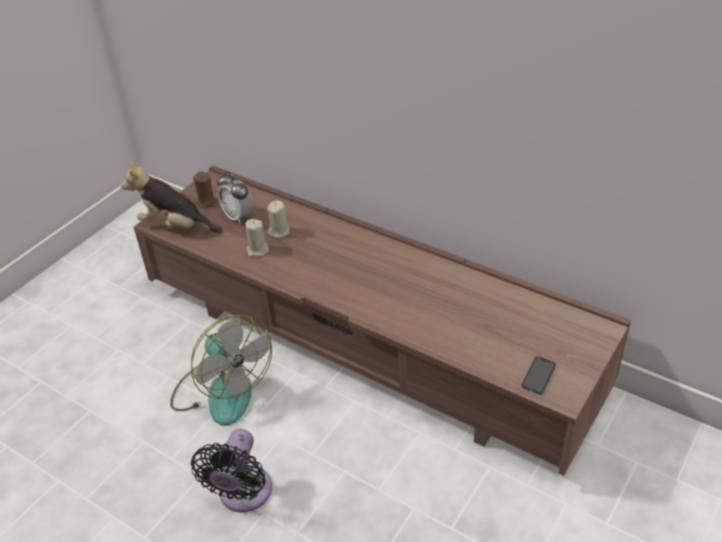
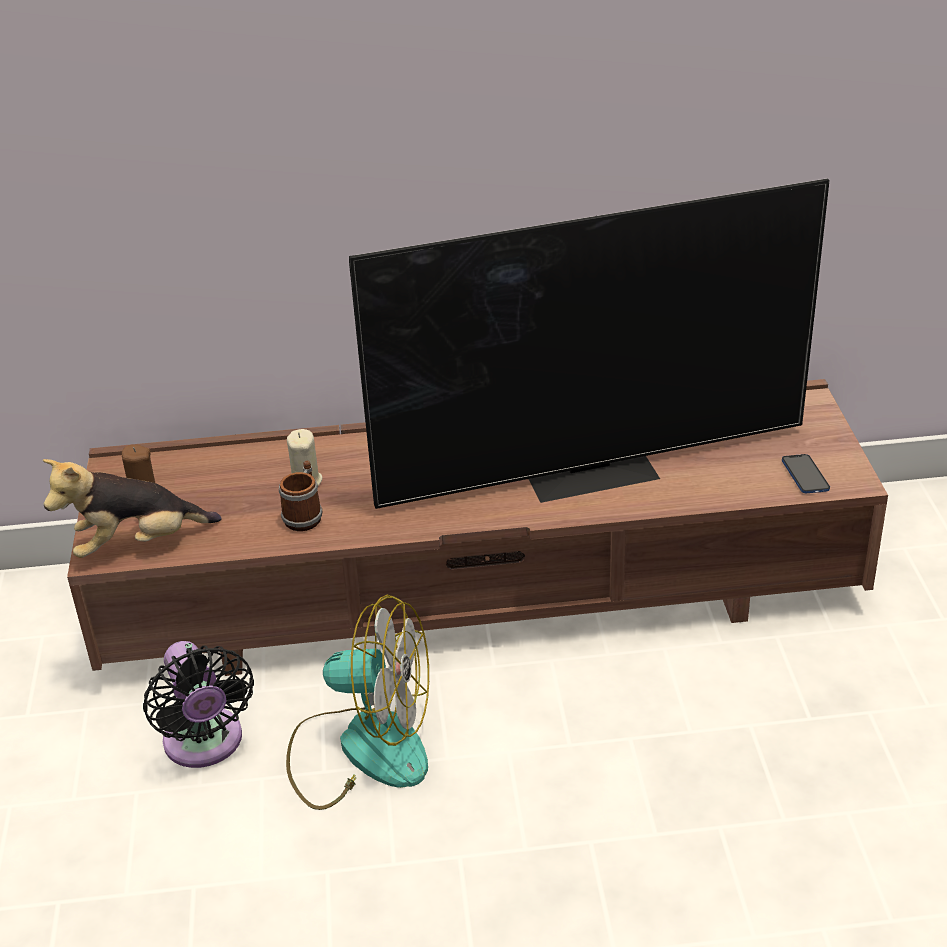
camera: 40 degrees left, 5 degrees down
(238, 216) = (220, 491): alarm clock -> none
(243, 494) = (541, 840): black fan -> black fan (205, 744)
(257, 250) = (305, 515): beige candle -> mug
(421, 303) = (592, 470): none -> television

